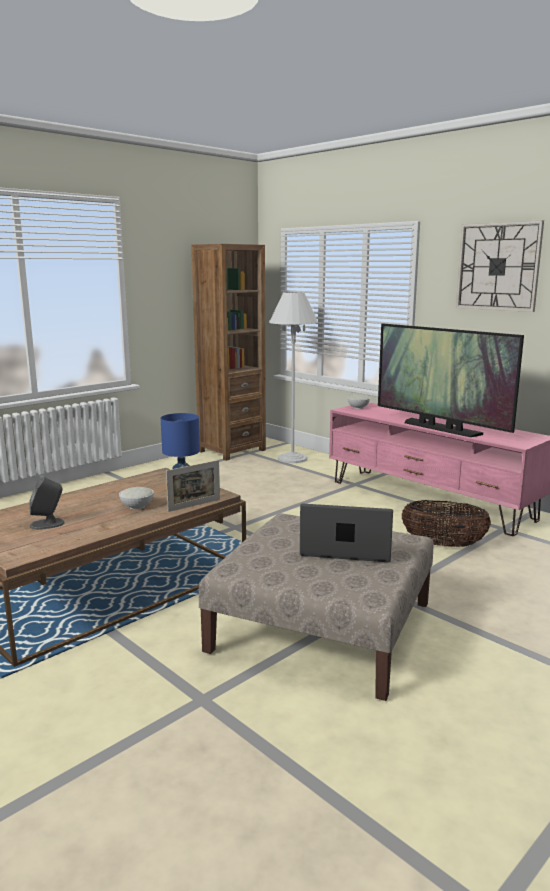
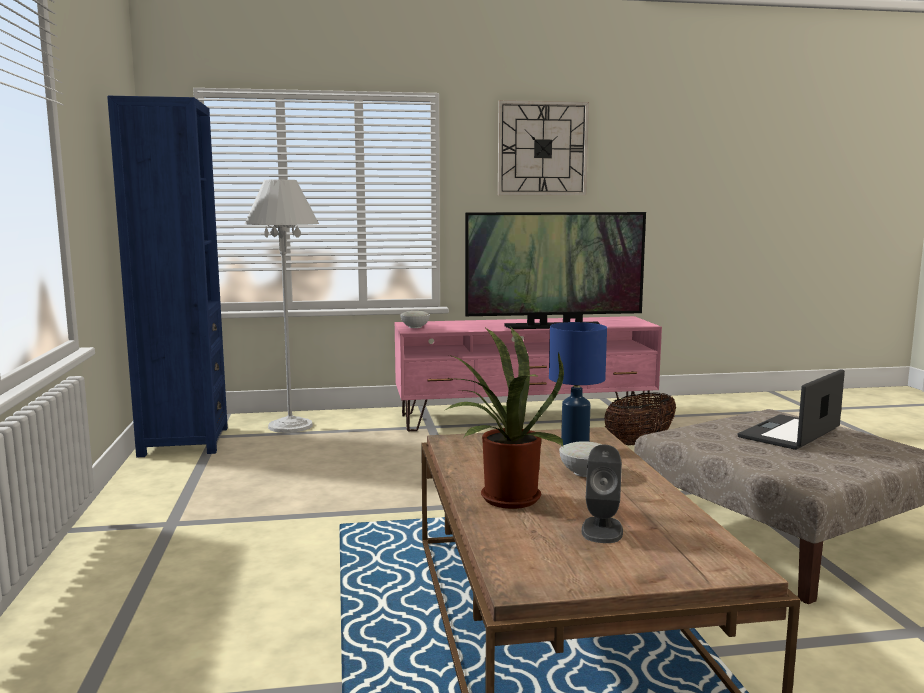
camera: 55 degrees left, 5 degrees down
(75, 500) = (504, 499): none -> potted plant
(194, 505) = (618, 448): picture frame -> none
(231, 450) = (184, 442): brown bookcase -> blue bookcase

